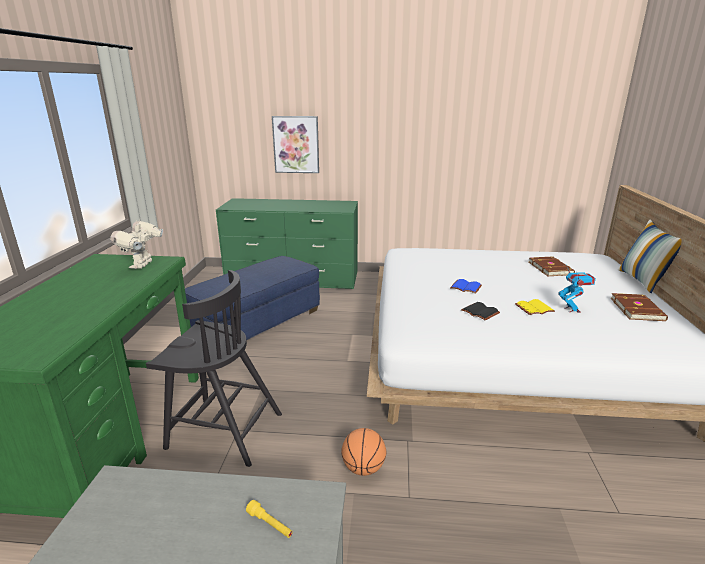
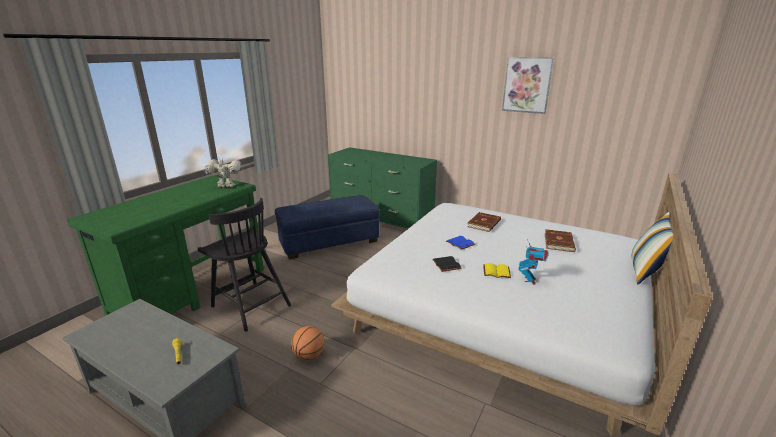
camera: 25 degrees right, 0 degrees up
(143, 265) = (226, 186): toy robot -> toy robot turned 60 degrees clockwise
(296, 144) = (394, 110): picture -> picture (527, 85)
(637, 309) = (597, 294): brown book -> brown book (484, 223)

